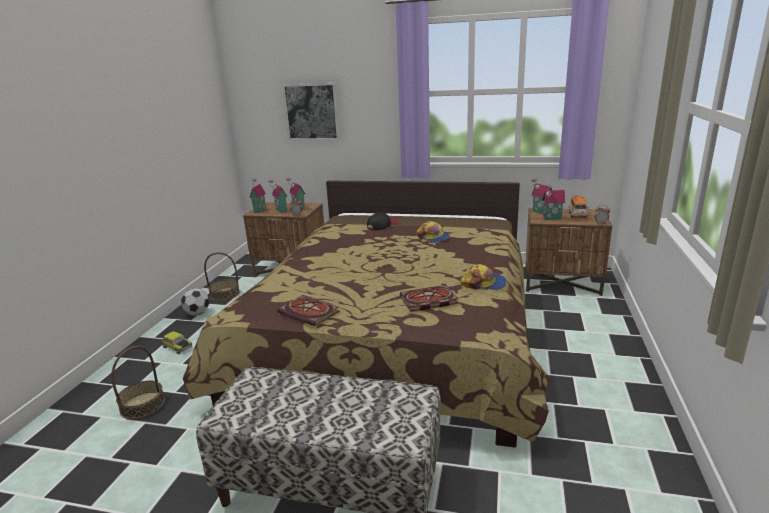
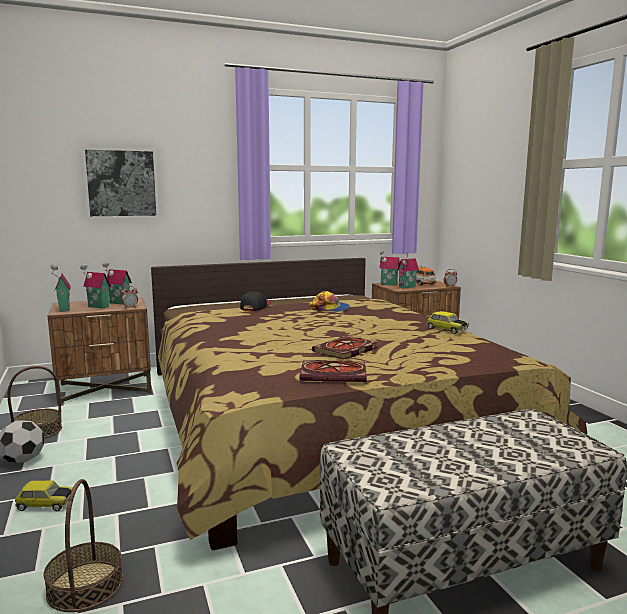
camera: 35 degrees left, 10 degrees down
(427, 301) = (428, 347): book -> book (345, 350)
(484, 283) = (446, 330): cap -> toy car

